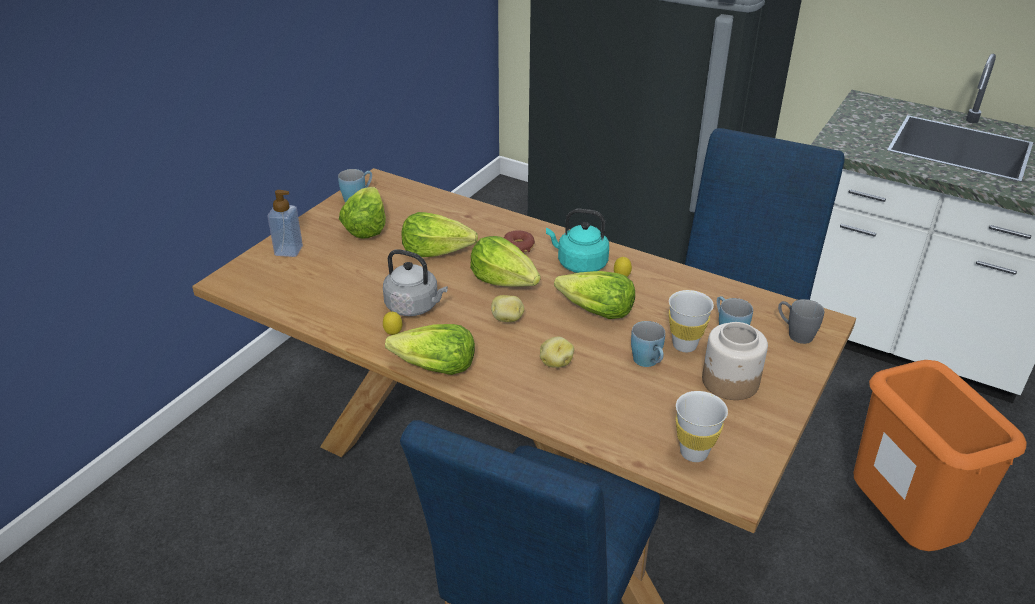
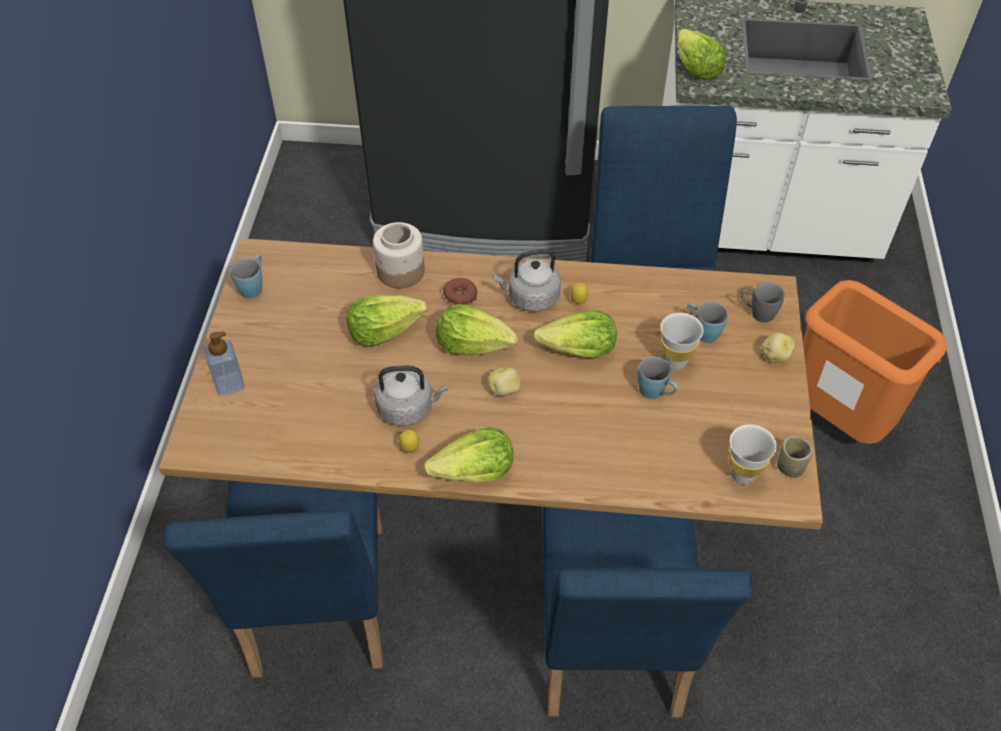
camera: 25 degrees left, 15 degrees up
(301, 504) = (317, 614): none -> blue chair
(365, 227) = (290, 324): lettuce -> lettuce (695, 69)
(555, 363) = (577, 424): potato -> potato (775, 356)
(579, 264) = (530, 298): turquoise kettle -> grey kettle
(730, 382) = (732, 387): jar -> jar (400, 272)
(749, 464) = (790, 467): none -> cup

